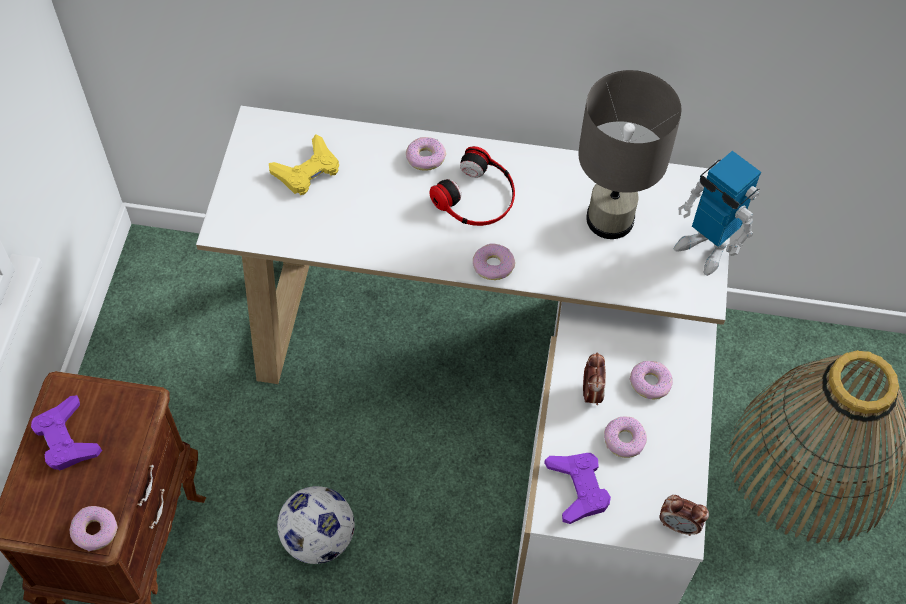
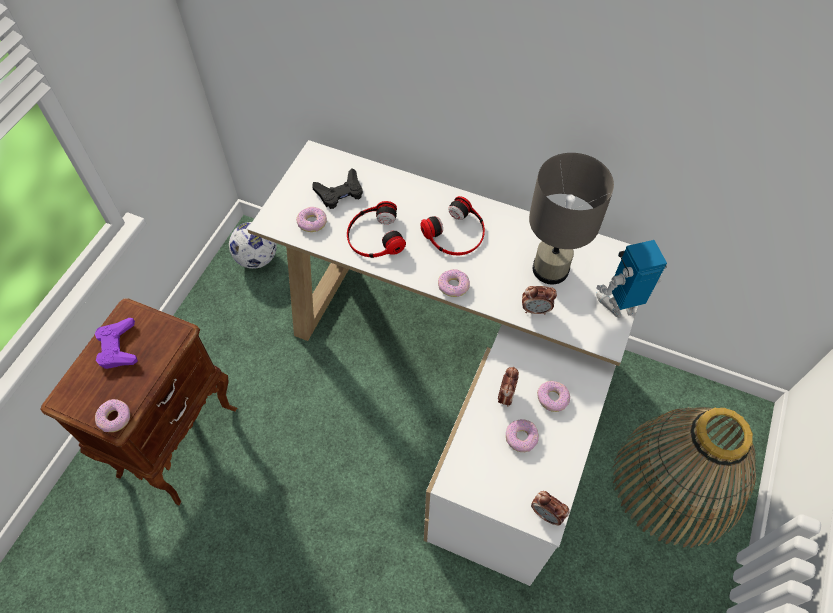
camera: 15 degrees right, 0 degrees up
(307, 171) = (340, 193): yellow game controller -> black game controller
(318, 538) = (304, 454): football -> football (257, 258)
(371, 220) = (374, 236): none -> headphones
(425, 158) = (426, 199): donut -> donut (312, 222)
(577, 488) = (475, 467): purple game controller -> none
(605, 275) = (535, 310): none -> alarm clock
(706, 248) = (619, 305): toy robot -> toy robot turned 105 degrees clockwise

